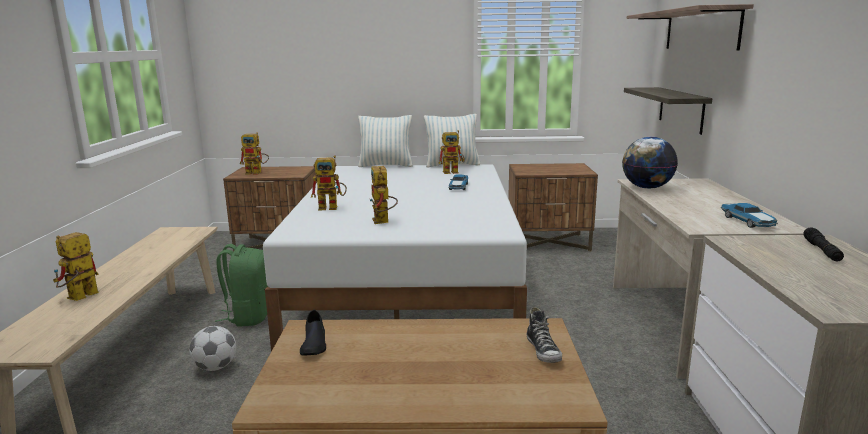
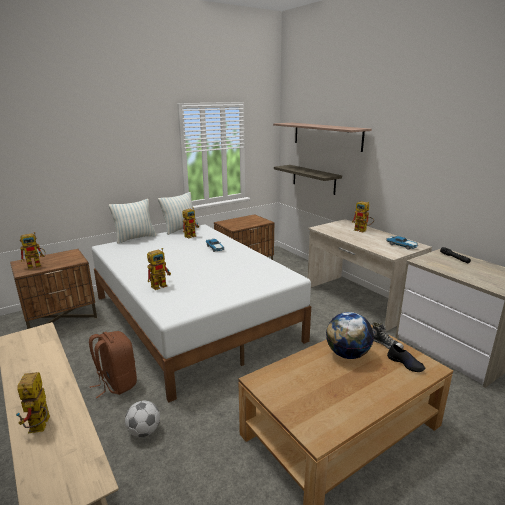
camera: 35 degrees left, 5 degrees up
(249, 316) = (116, 383): green backpack -> brown backpack
(314, 344) = (279, 388): black shoe -> black shoe (405, 363)
(383, 222) = (216, 288): toy robot -> toy robot (363, 230)
(646, 187) = (331, 231): globe -> globe (347, 354)

